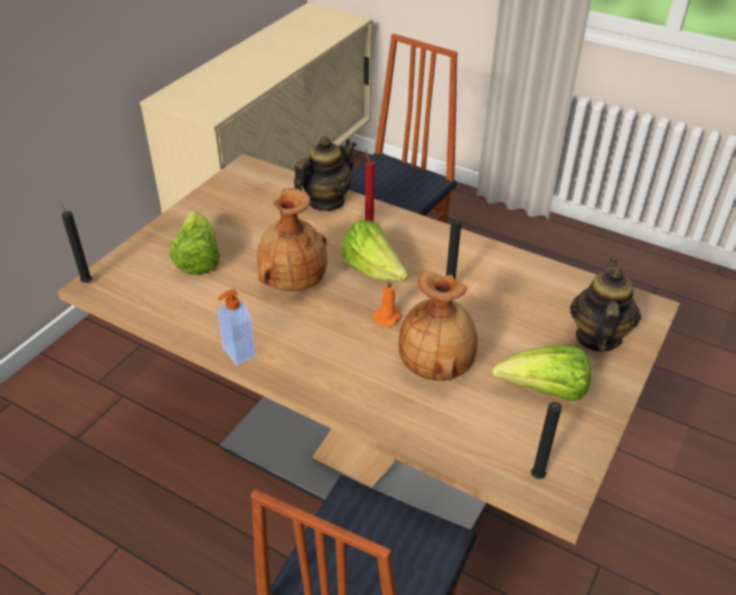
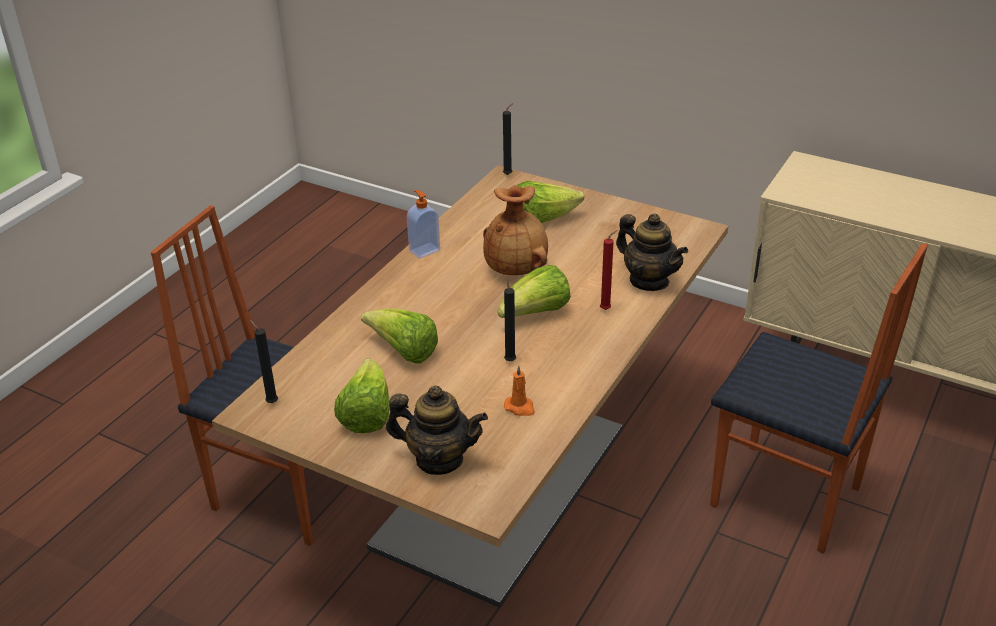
camera: 90 degrees right, 5 degrees down
(388, 317) = (469, 324): orange candle -> orange candle (520, 407)
(437, 365) = (403, 352): brown vase -> lettuce

